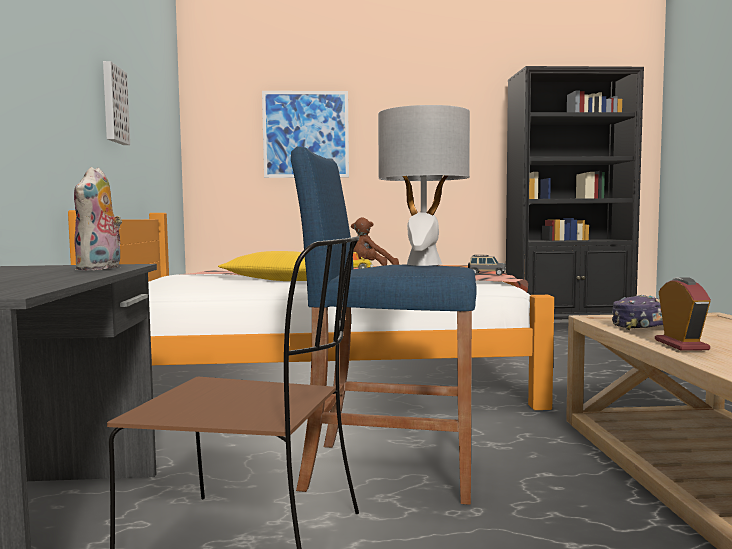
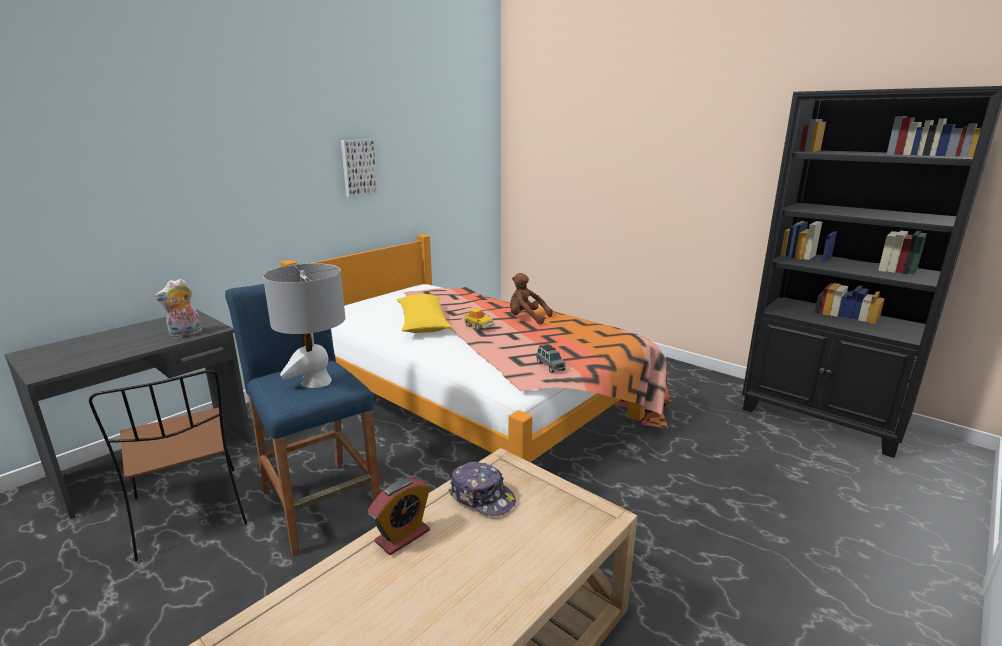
camera: 45 degrees right, 15 degrees up
(306, 134) = (589, 155): picture -> none

